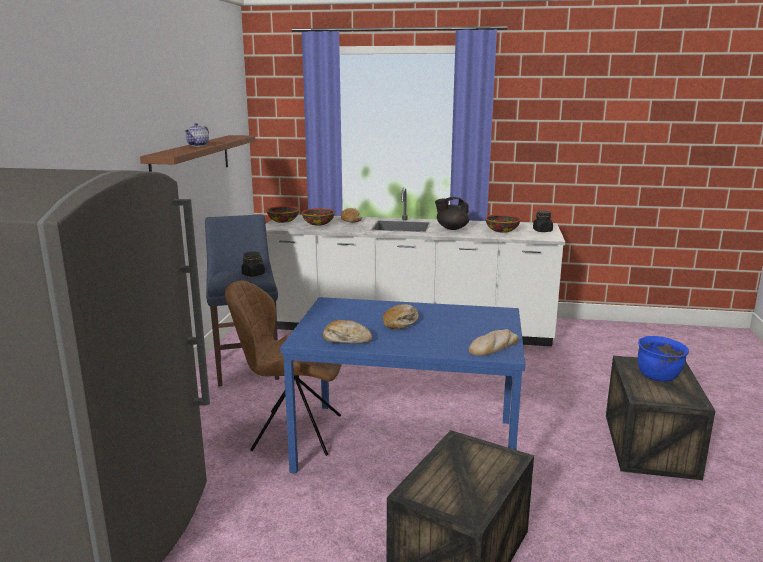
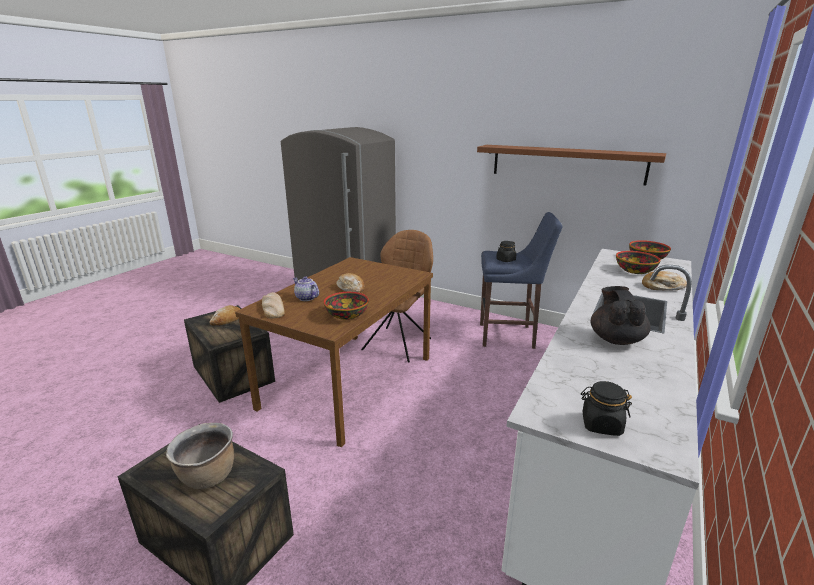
camera: 110 degrees right, 5 degrees up
(198, 145) = (551, 148): teapot -> teapot (306, 298)
(346, 339) = (341, 271): bread -> bread (227, 320)
(408, 444) = (349, 382): blue dining table -> brown dining table
(502, 230) = (603, 379): bowl -> bowl (347, 315)
(658, 376) = (207, 476): blue cooking pot -> brown cooking pot

